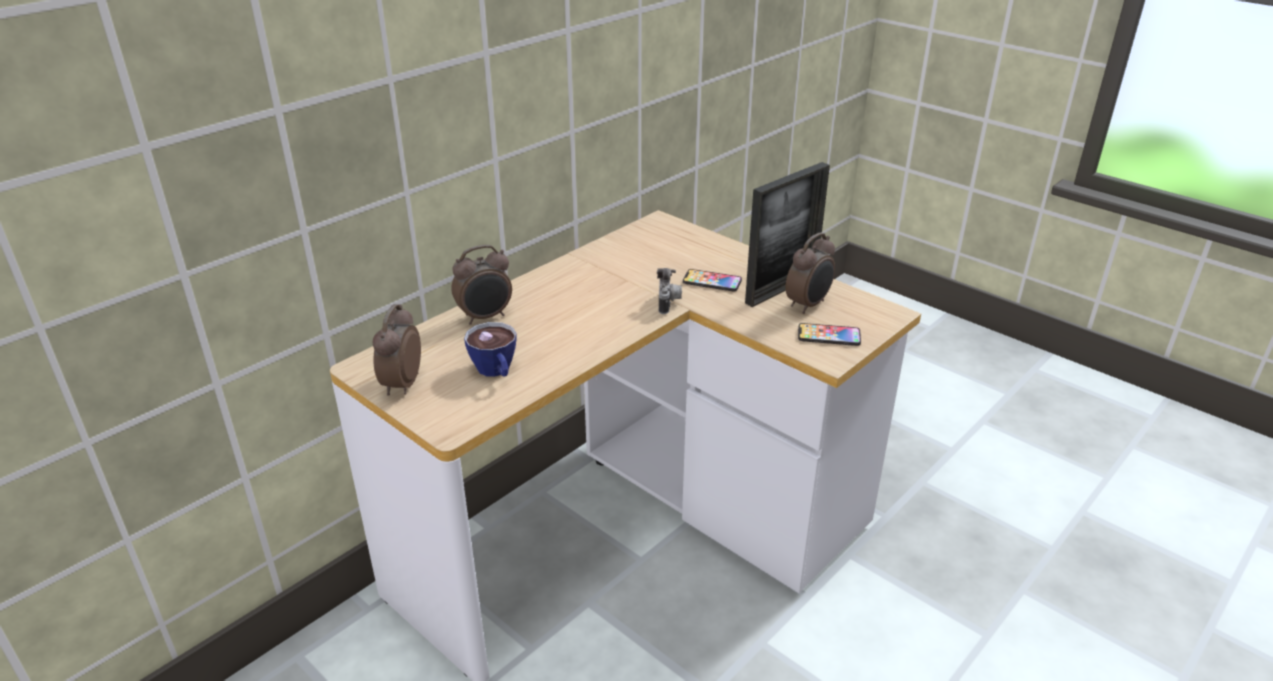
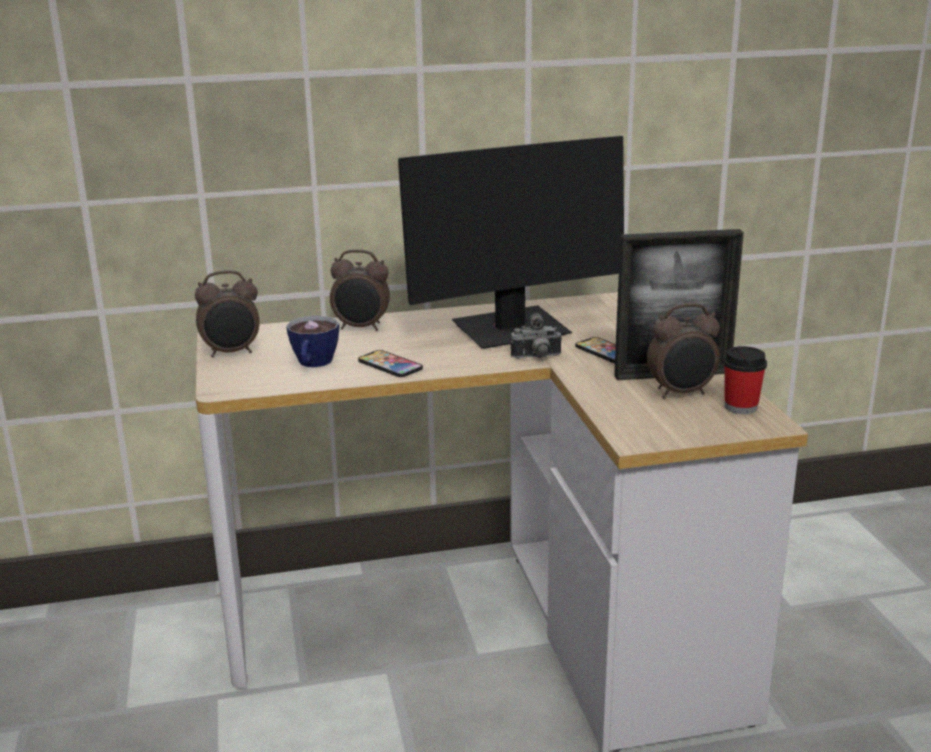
camera: 35 degrees right, 10 degrees down
(401, 385) = (232, 353): alarm clock -> alarm clock turned 150 degrees counterclockwise
(613, 280) = (511, 330): none -> monitor
(669, 303) = (536, 358): camera -> camera turned 45 degrees clockwise
(829, 336) = (664, 422): phone -> phone (390, 365)
(858, 304) = (740, 407): none -> cup

